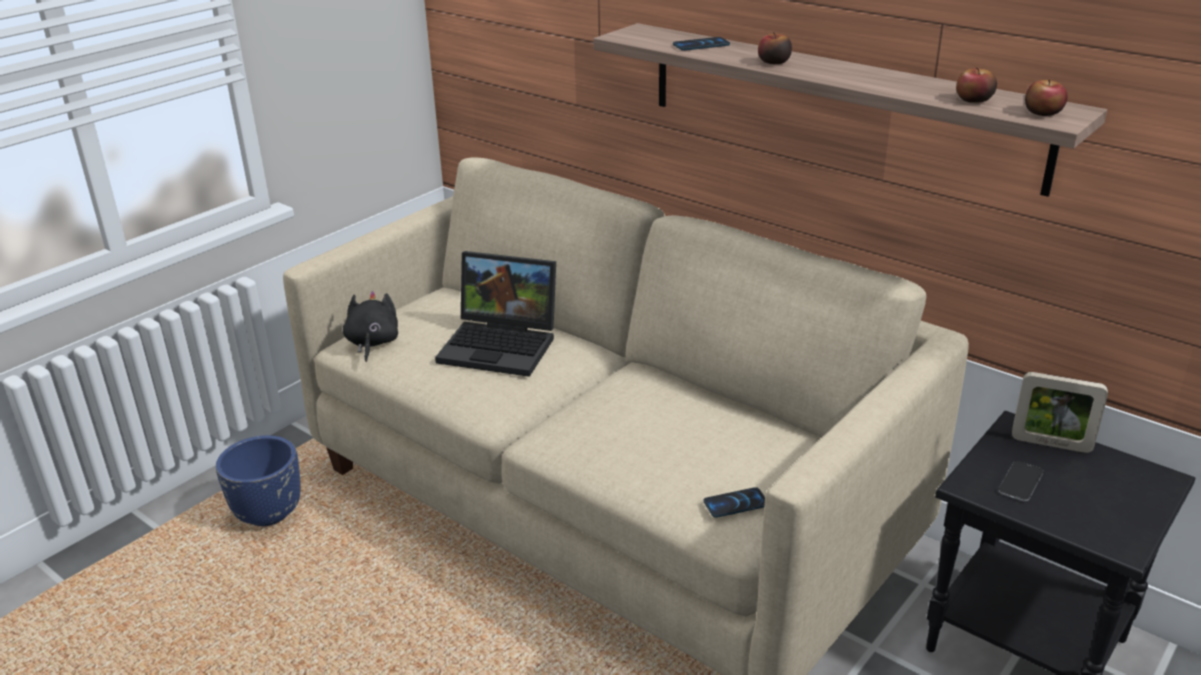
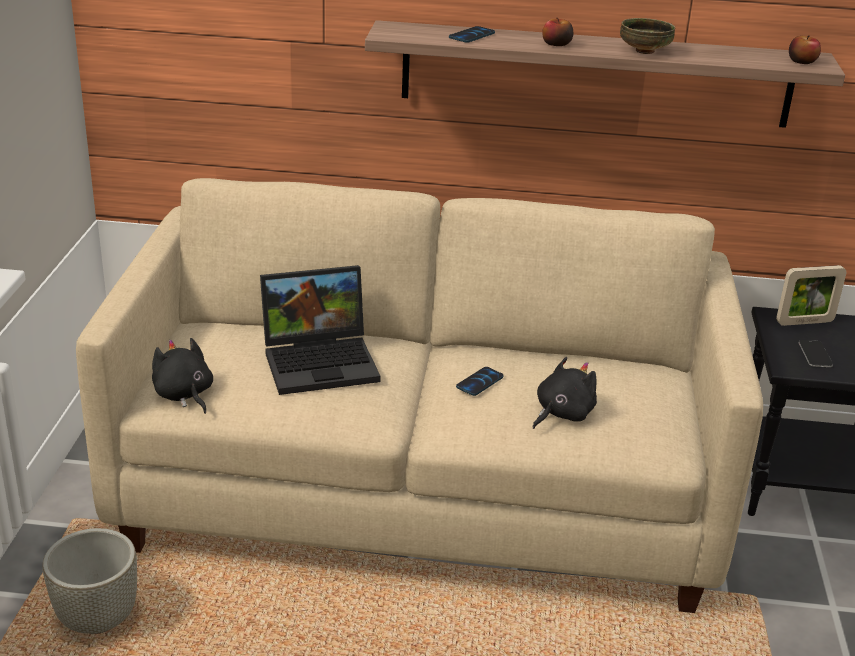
camera: 35 degrees left, 0 degrees up
(268, 514) = (96, 619): blue planter -> grey planter
(663, 455) = (562, 414): none -> black plush toy
(736, 504) = (653, 433): phone -> phone (480, 382)
(860, 79) = (644, 51): none -> bowl
(974, 100) = (745, 58): apple -> none

